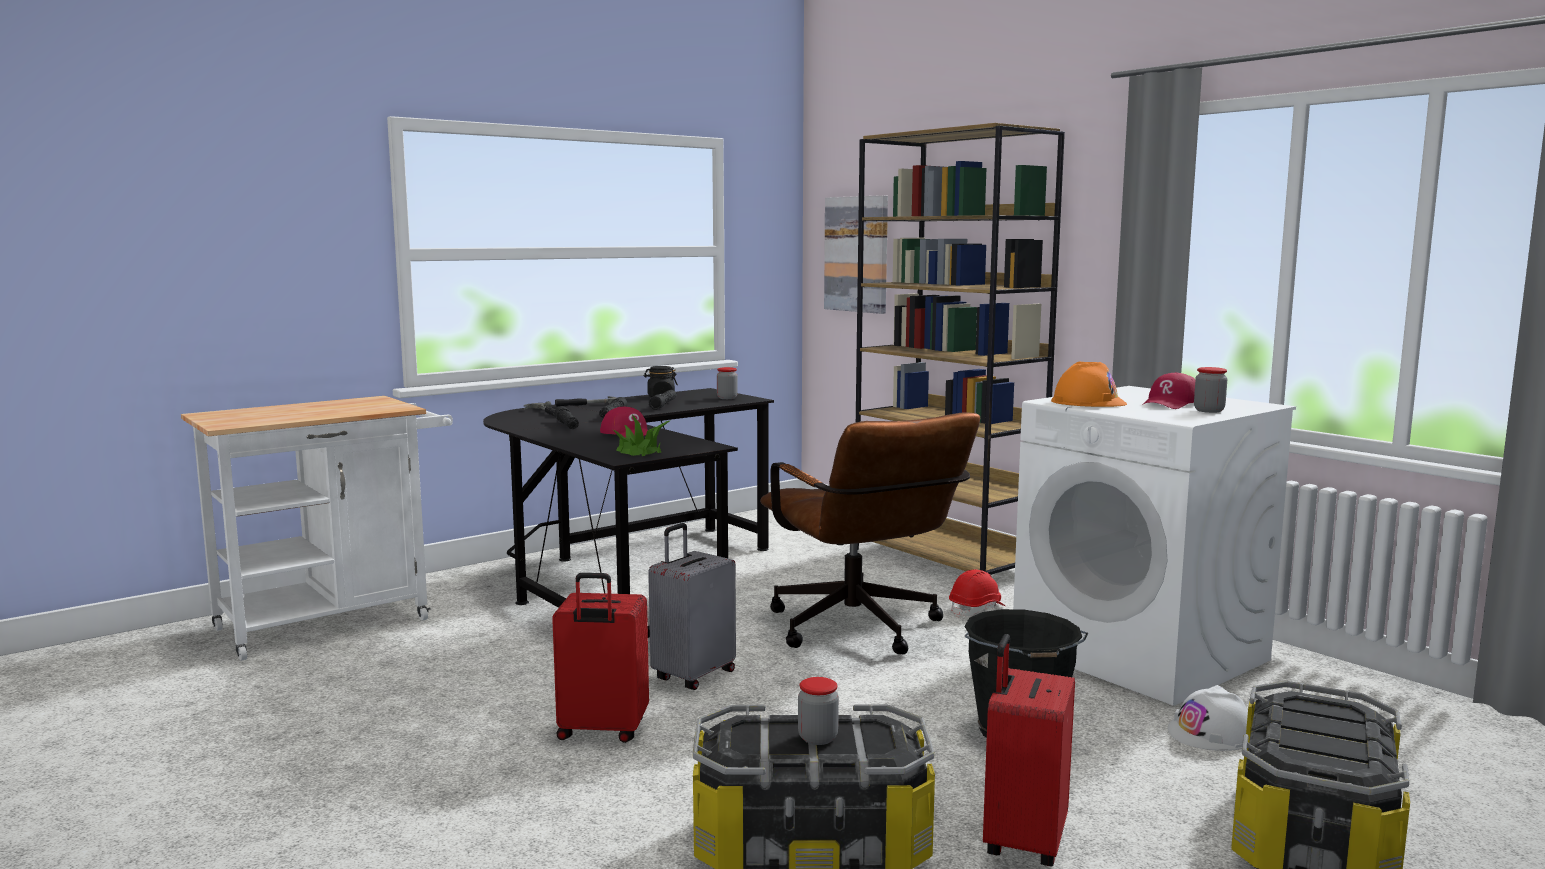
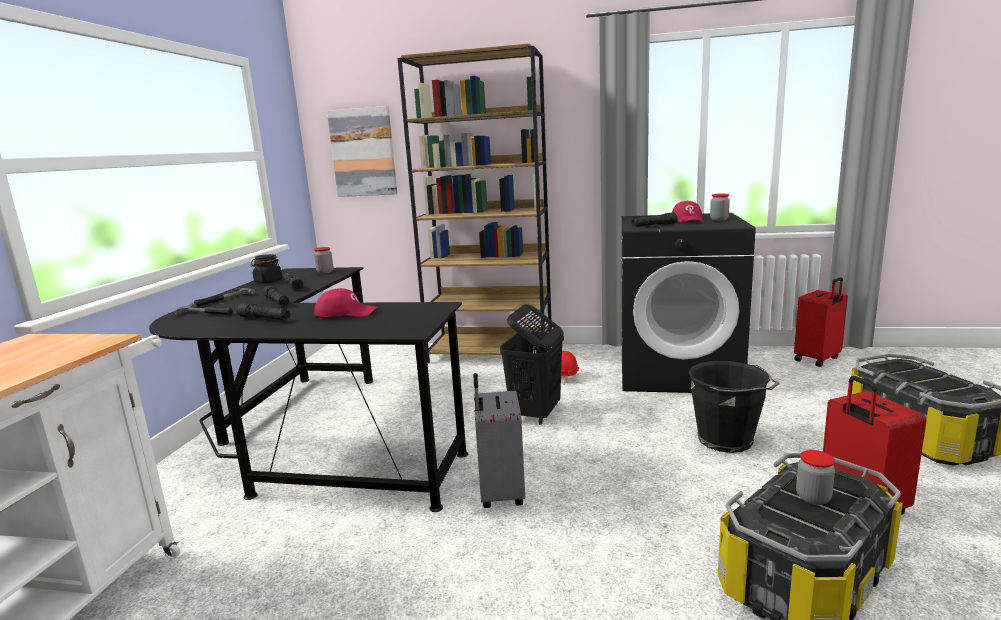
camera: 40 degrees left, 5 degrees up
(602, 731) = (527, 575): red suitcase -> red suitcase (818, 359)
(639, 451) = (403, 322): potted plant -> none
(861, 631) = (535, 414): brown office chair -> black laundry basket
(1088, 402) = (654, 225): orange hard hat -> black flashlight
(1141, 653) = (678, 372): white washing machine -> black washing machine
(1211, 733) = (785, 402): white hard hat -> none

